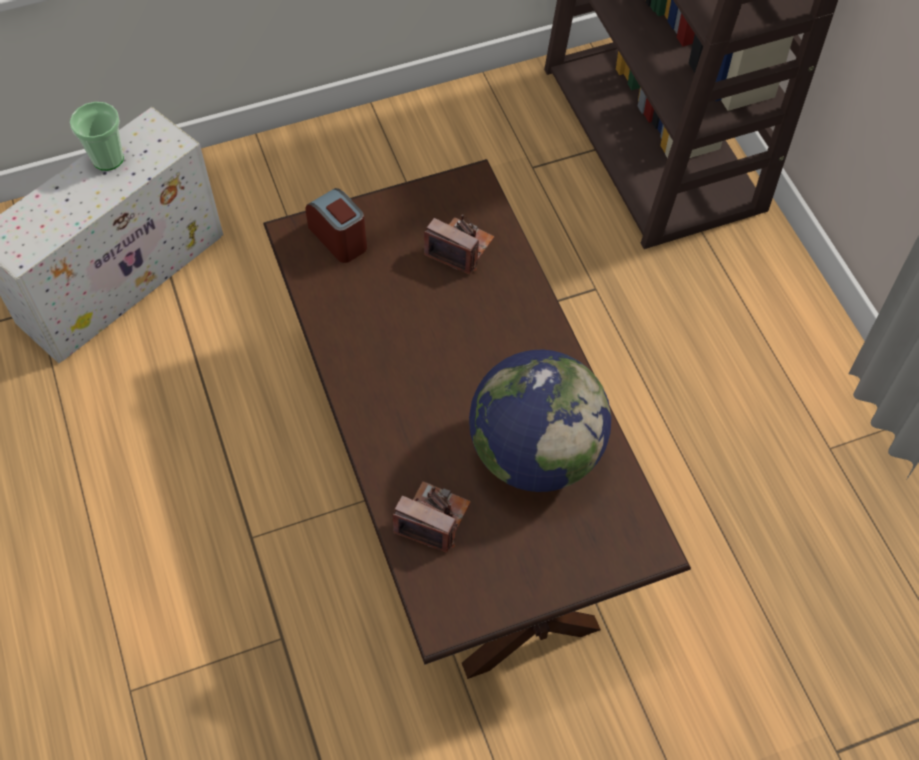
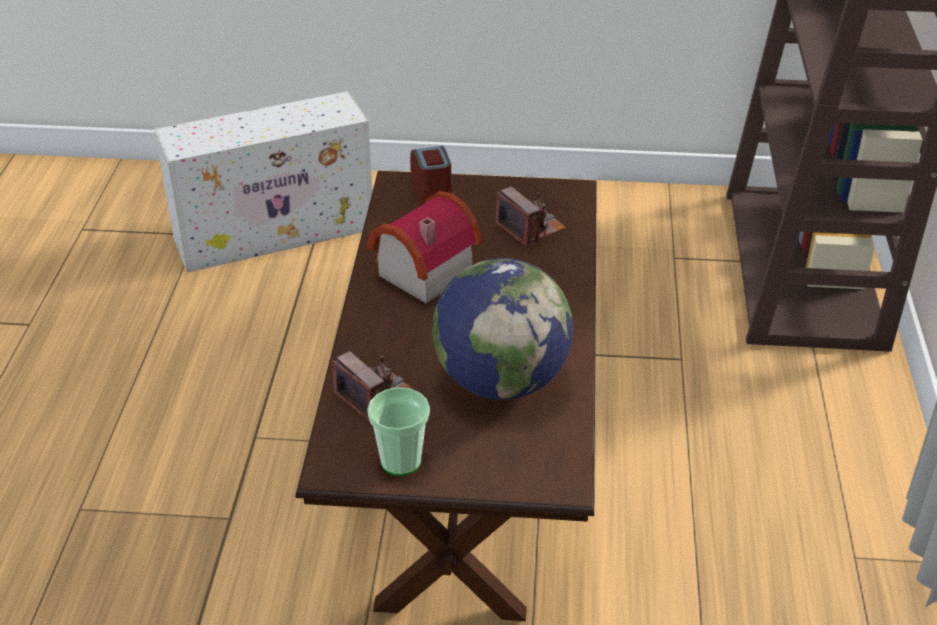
camera: 25 degrees right, 20 degrees down
(108, 158) = (291, 111): cup -> cup (401, 461)
(386, 348) = (419, 273): none -> toy house

